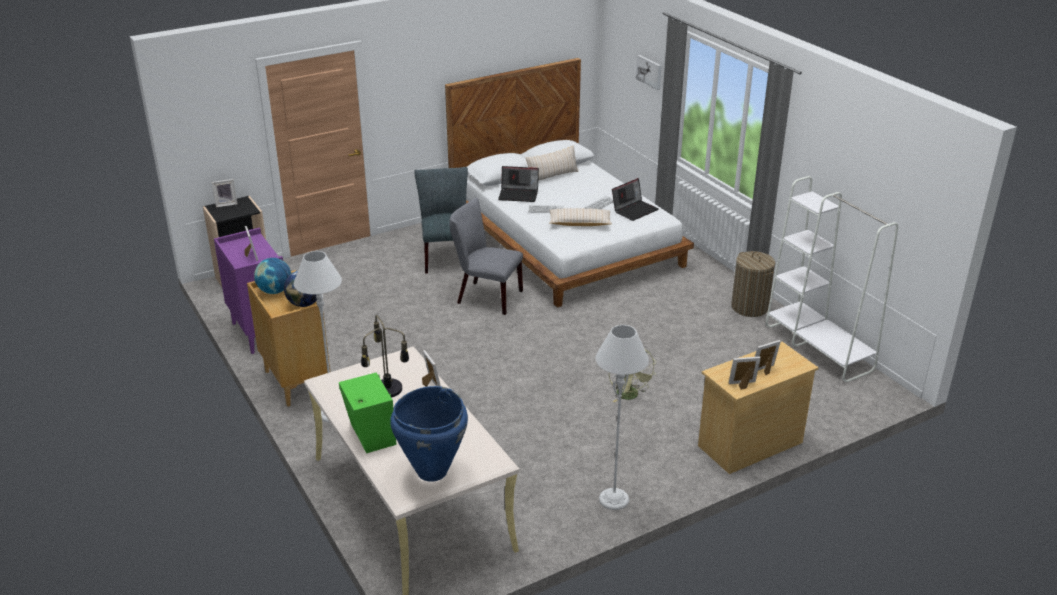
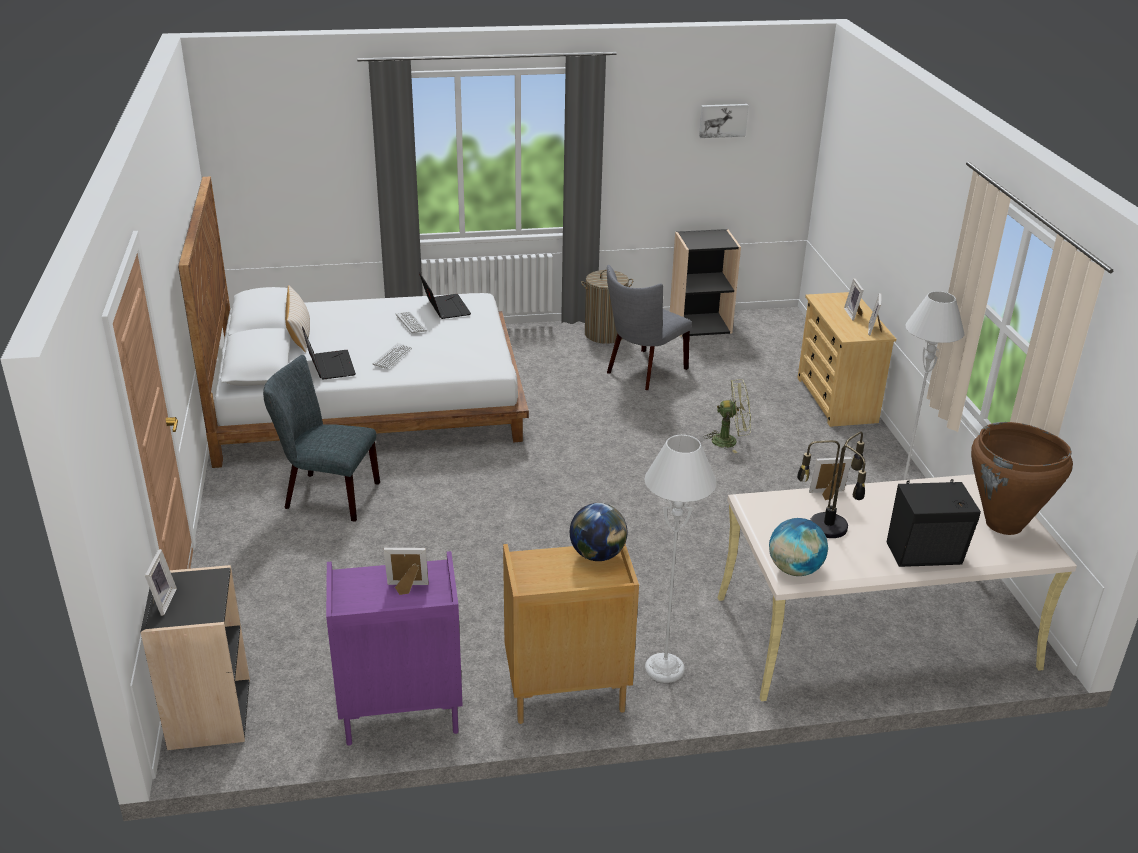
camera: 70 degrees left, 0 degrees up
(275, 291) = (542, 577): globe -> globe (794, 569)
(370, 436) = (926, 555): green speaker -> black speaker
(432, 471) = (1003, 524): blue vase -> brown vase
(485, 297) = (458, 486): grey chair -> grey chair (643, 372)
(519, 194) = (329, 366): laptop -> laptop turned 45 degrees counterclockwise
(580, 223) = (446, 345): beige pillow -> none
(649, 72) = (324, 150): picture -> picture (723, 120)
(818, 349) = (700, 324): white clothes rack -> black bookcase

